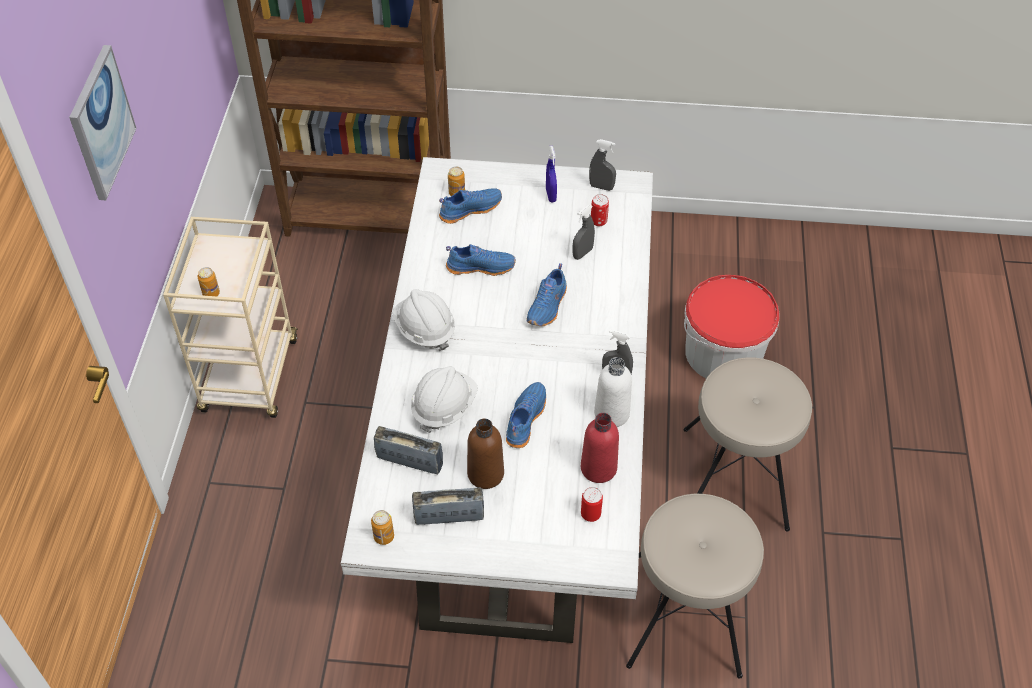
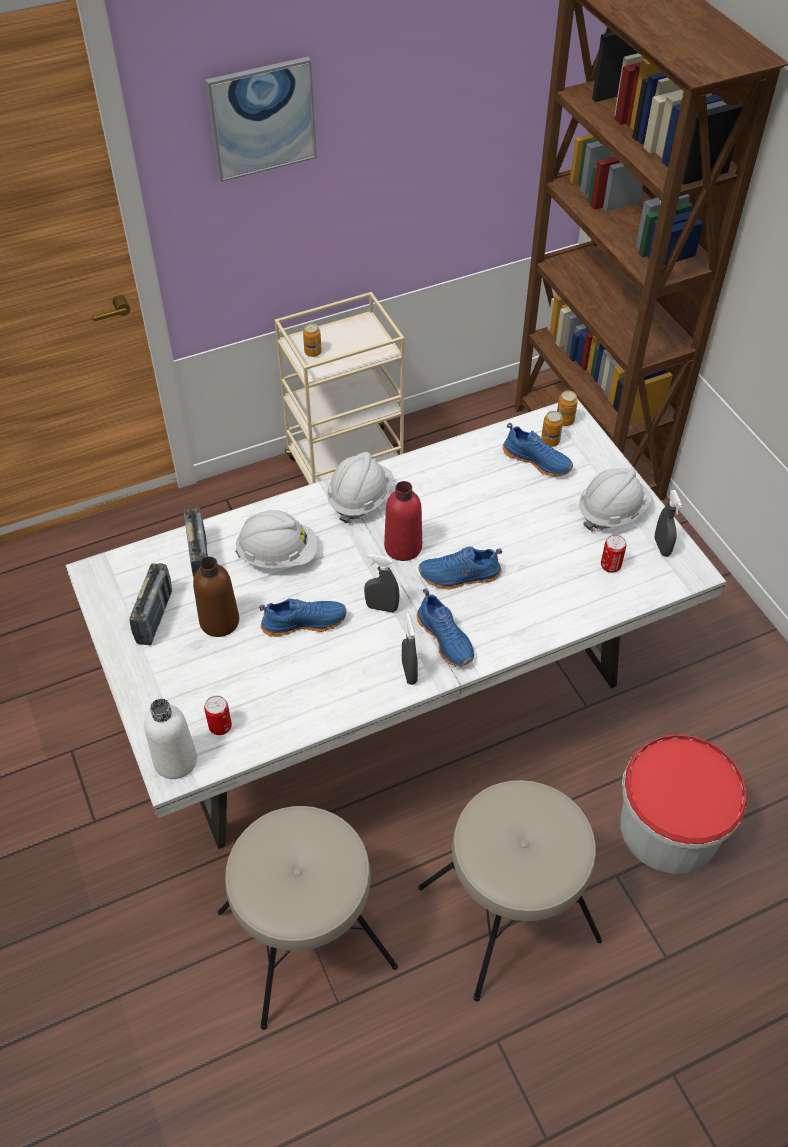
camera: 60 degrees right, 0 degrees up
(384, 536) = (107, 581): can -> can (565, 421)
(449, 517) = (155, 617): radio -> radio turned 45 degrees clockwise
(481, 266) = (470, 502): blue shoe -> blue shoe (446, 638)
(551, 195) = (612, 512): blue spray bottle -> white hard hat
(582, 253) = (554, 572): grey spray bottle -> grey spray bottle (381, 607)
(598, 468) = (281, 709): red bottle -> red bottle (403, 547)
(611, 413) = (358, 690): white bottle -> white bottle (175, 761)

